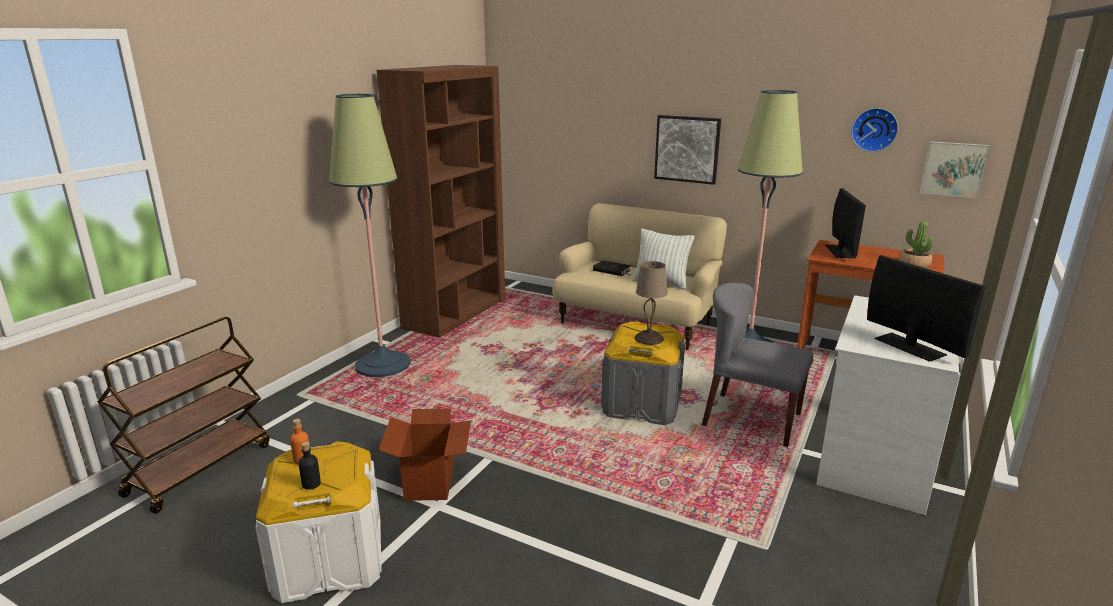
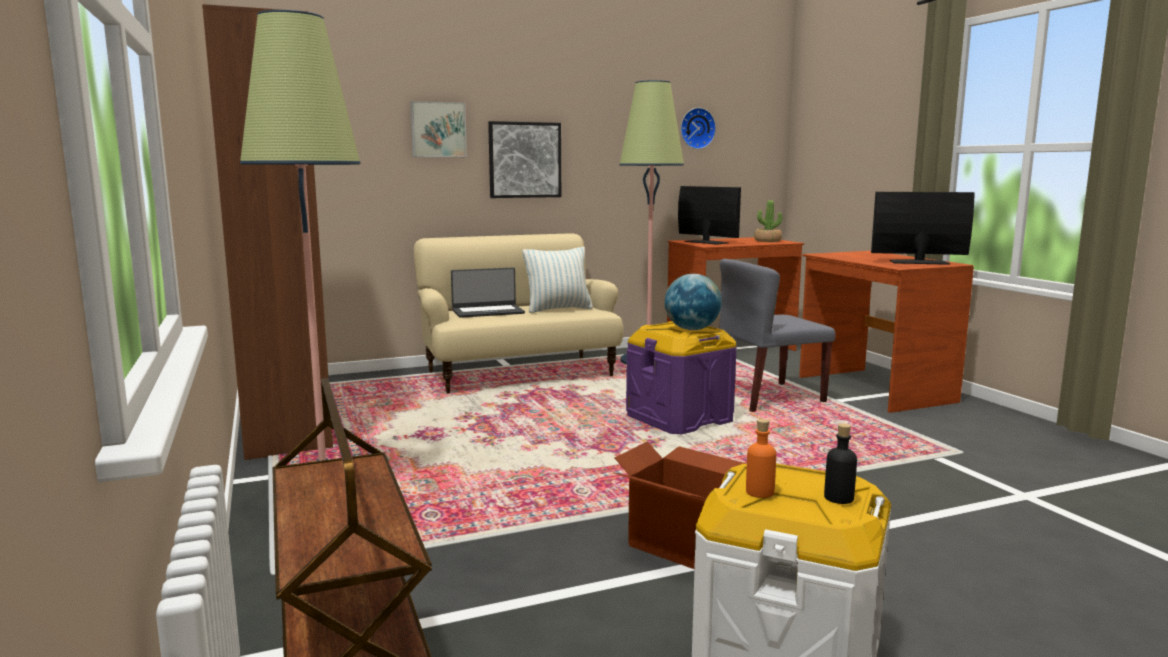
camera: 50 degrees left, 10 degrees down
(612, 271) = (487, 312): black book -> laptop
(642, 404) = (679, 418): grey storage box -> purple storage box
(649, 338) = (692, 329): beige table lamp -> globe
(873, 458) = (873, 389): white desk -> brown desk
(953, 169) = (755, 160): picture -> picture (438, 129)

